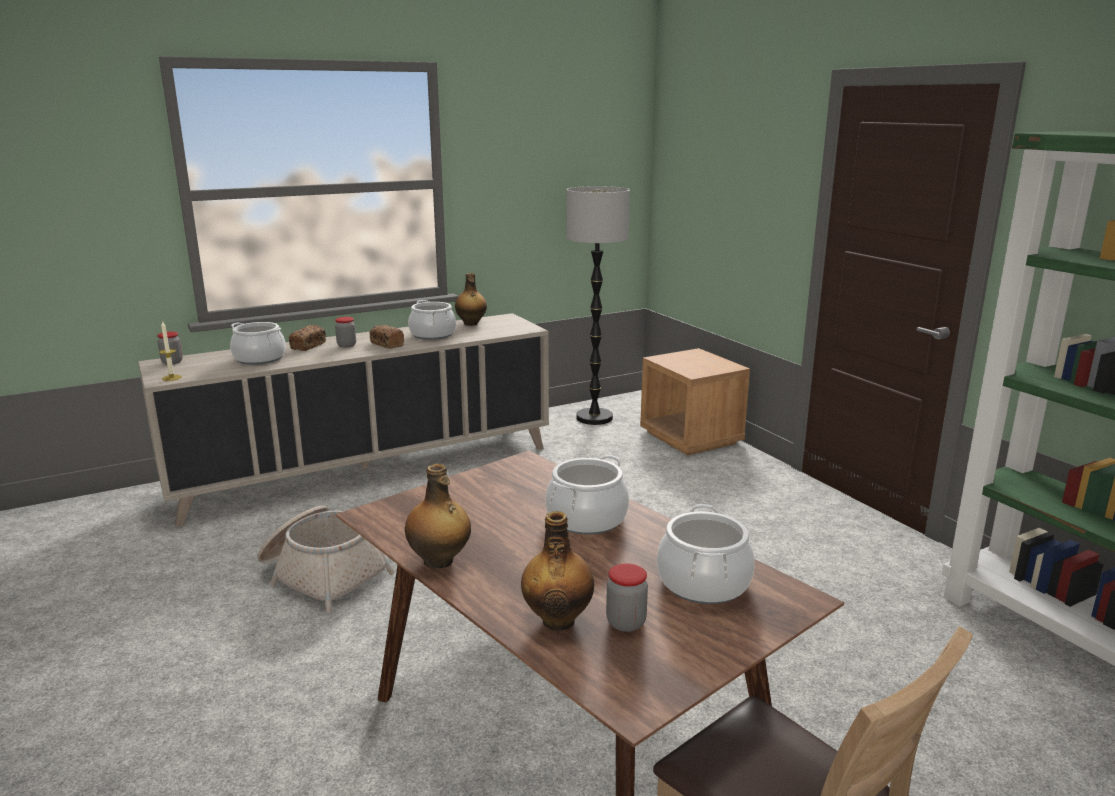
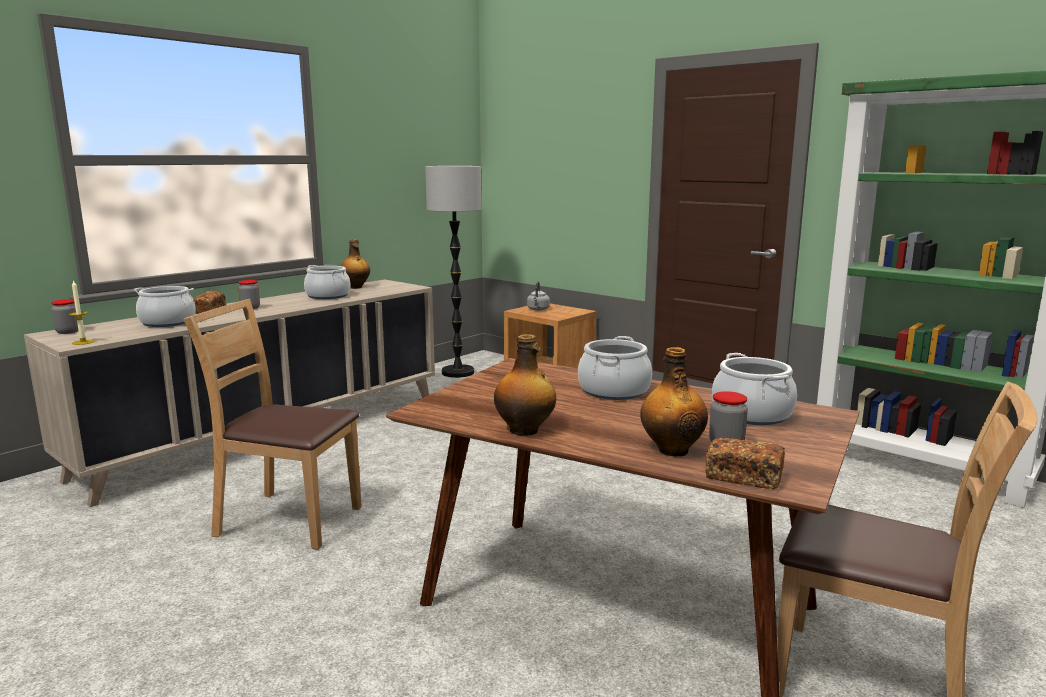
camera: 20 degrees left, 5 degrees down
(322, 574) = (288, 520): basket -> brown chair
(387, 344) = (291, 304): bread -> bread (743, 478)
(682, 359) = (538, 309): none -> grey kettle

